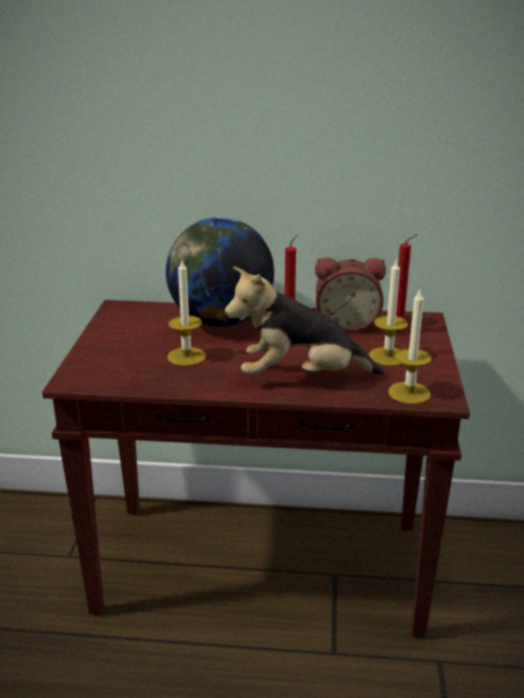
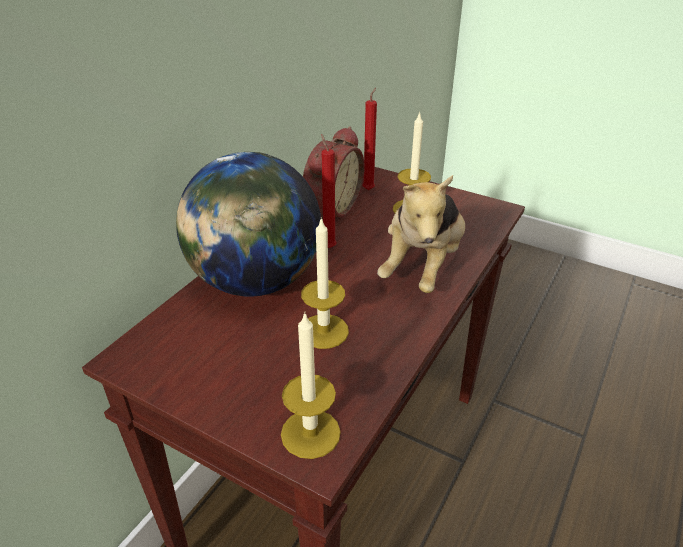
camera: 65 degrees left, 10 degrees up
(409, 393) = (482, 221): candle -> candle (310, 433)

